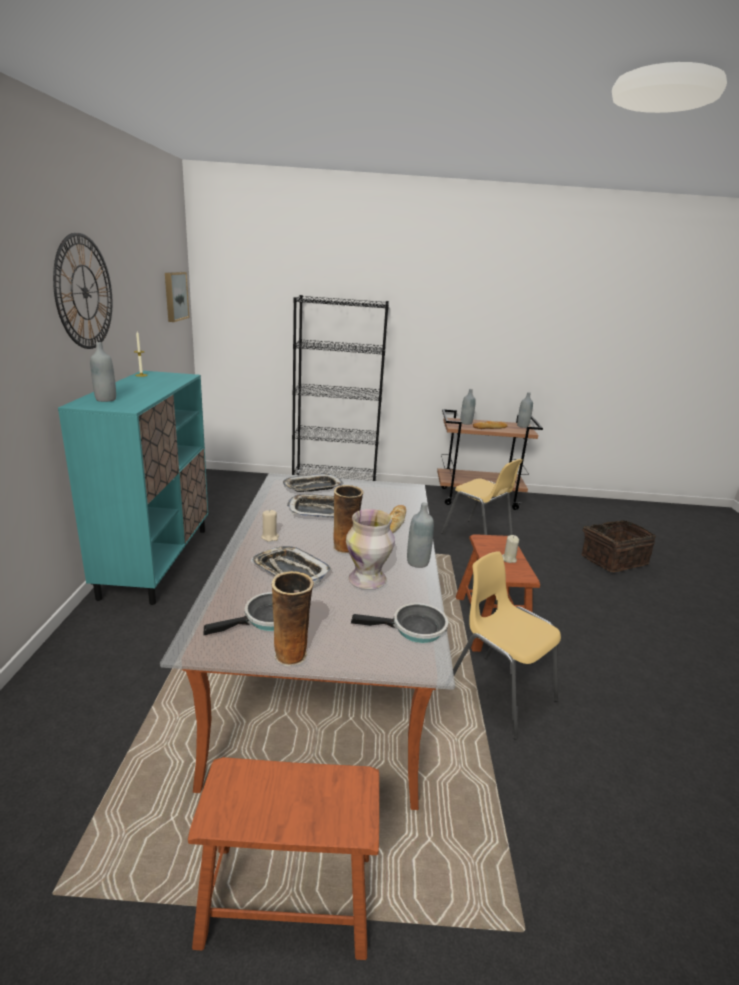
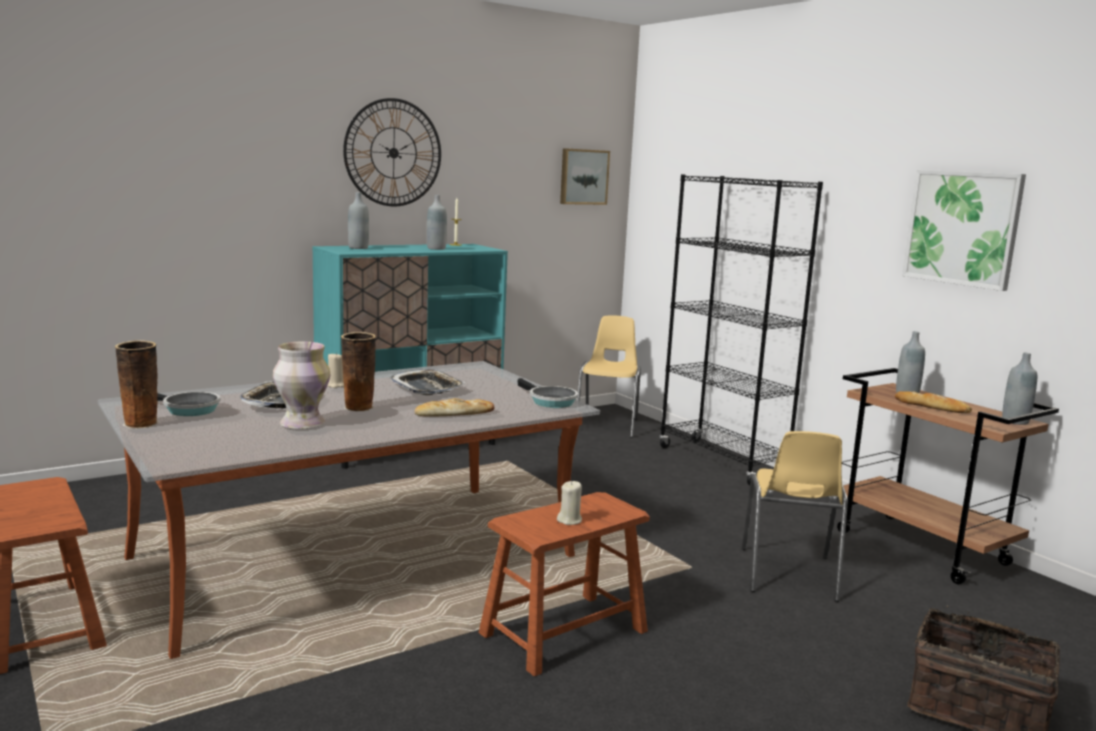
camera: 55 degrees right, 10 degrees down
(312, 487) = (479, 377): tray -> none
(414, 629) = (228, 450): frying pan -> frying pan (549, 401)
(417, 562) = (371, 434): grey bottle -> grey bottle (436, 248)
(477, 328) = (962, 228): none -> picture
(499, 693) = (412, 668): yellow chair -> yellow chair (608, 425)

